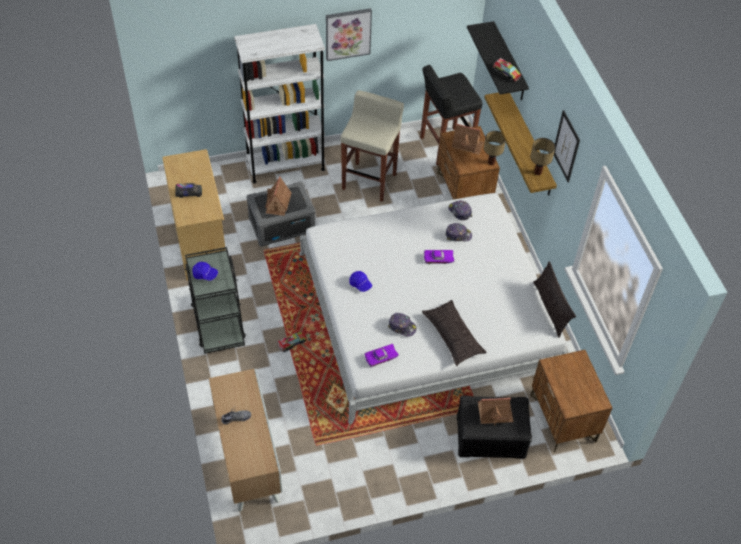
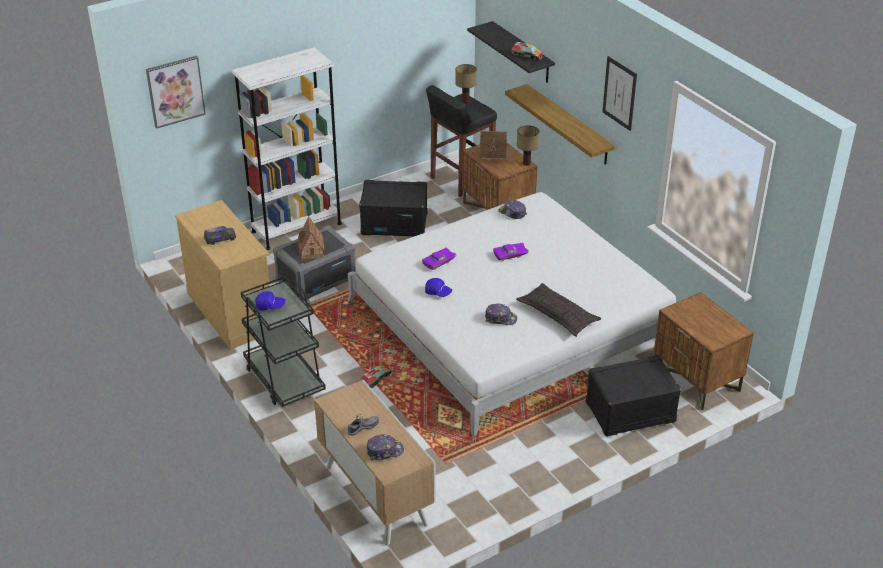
camera: 15 degrees left, 15 degrees down
(348, 34) = (345, 58): picture -> picture (175, 91)
(369, 181) = (394, 223): beige stool -> black storage box
(381, 358) = (492, 349): purple toy car -> purple toy car (439, 262)
(458, 235) = (520, 232): cap -> cap (384, 451)
(494, 413) = (632, 375): toy house -> none
(538, 172) = (591, 139): table lamp -> table lamp (466, 101)
(550, 308) = (646, 271): pillow -> none

